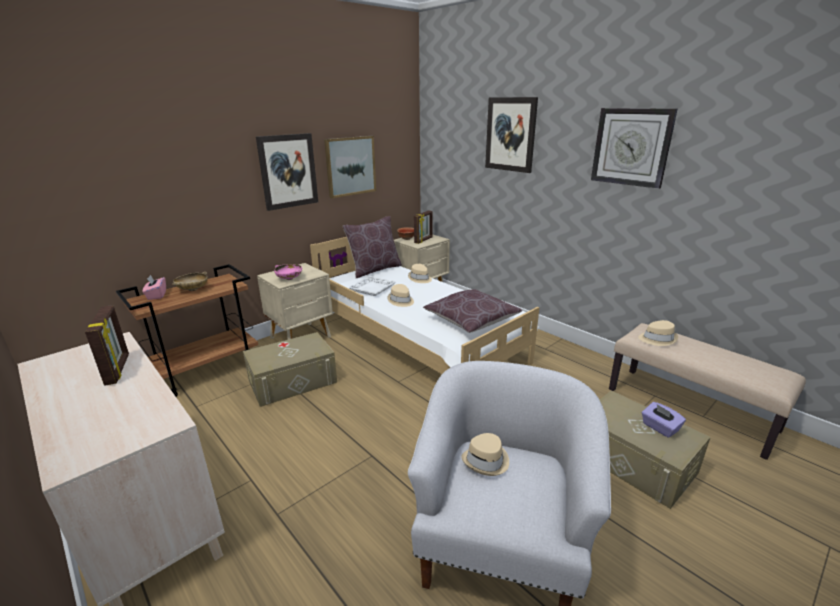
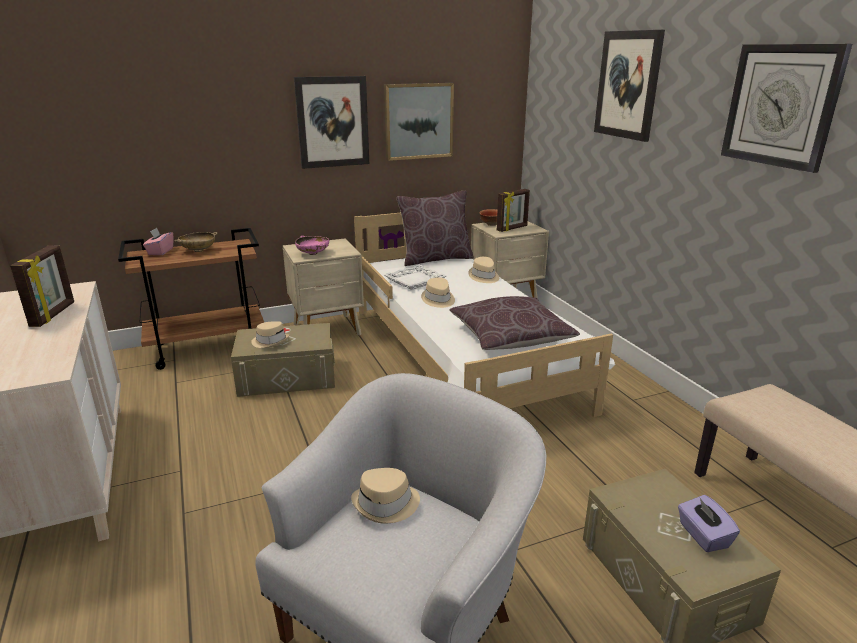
camera: 20 degrees right, 0 degrees up
(657, 339) = (773, 409): beige hat -> beige hat (270, 341)

